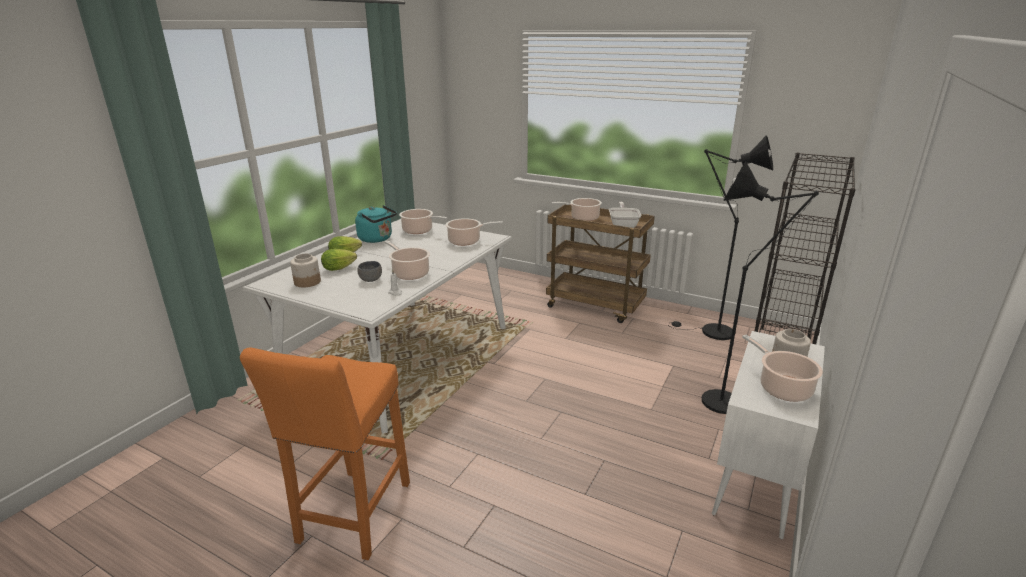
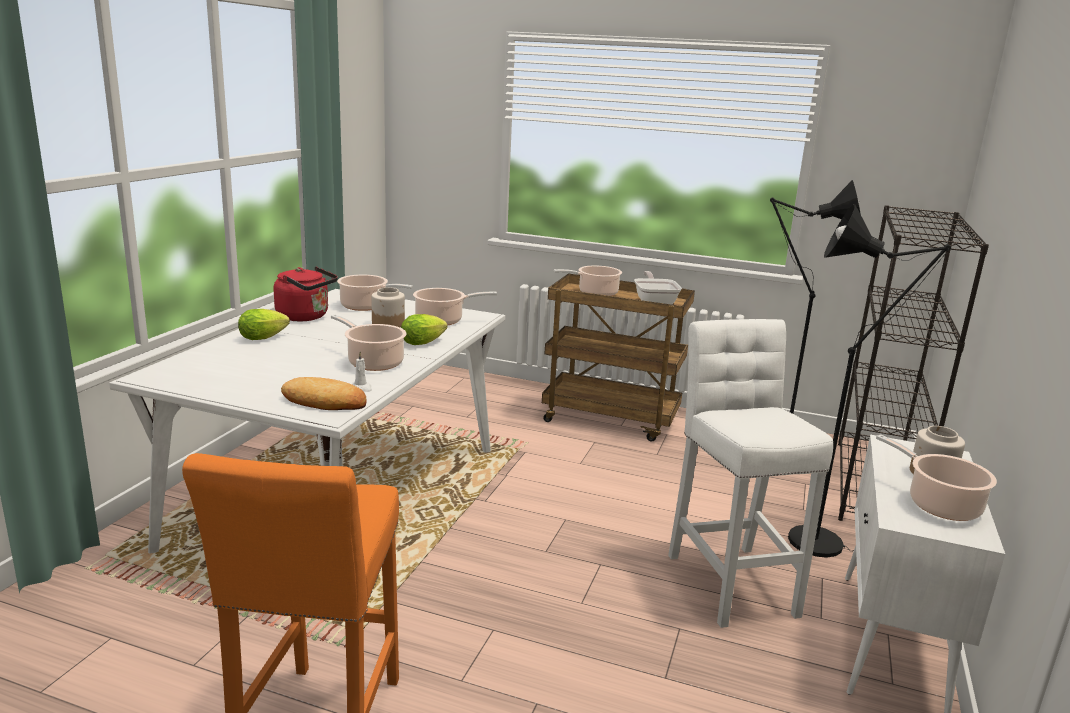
camera: 10 degrees left, 5 degrees down
(308, 282) = (216, 375): jar -> jar (388, 324)
(340, 268) = (263, 356): lettuce -> lettuce (425, 342)
(368, 302) = (324, 401): none -> bread
(371, 280) = (317, 372): grey bowl -> none
(377, 239) = (306, 317): turquoise kettle -> red kettle
(649, 427) = (729, 579): none -> white stool

